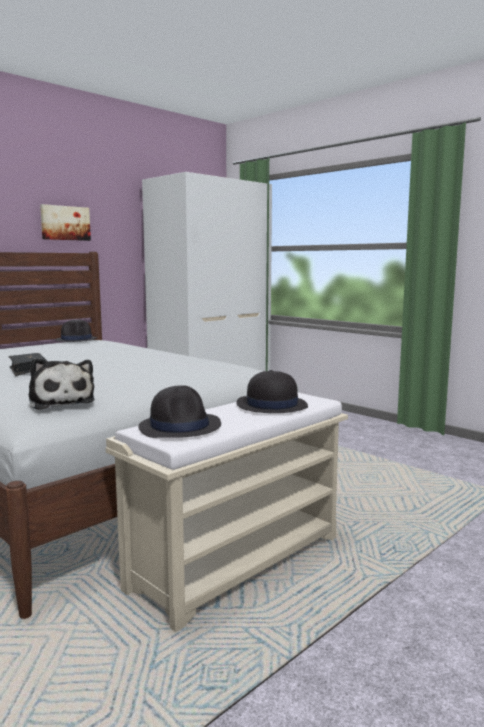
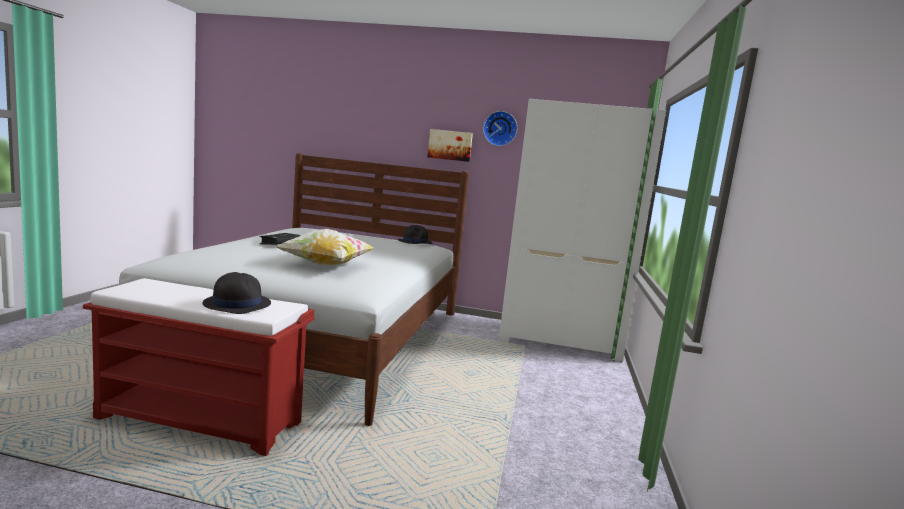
camera: 55 degrees right, 0 degrees up
(61, 402) = (195, 258): plush toy -> none
(113, 202) = (500, 128): none -> wall clock
(159, 368) = (325, 265): none -> pillow
(180, 427) = (156, 288): black hat -> none
(238, 561) = (202, 420): beige bench -> red bench

